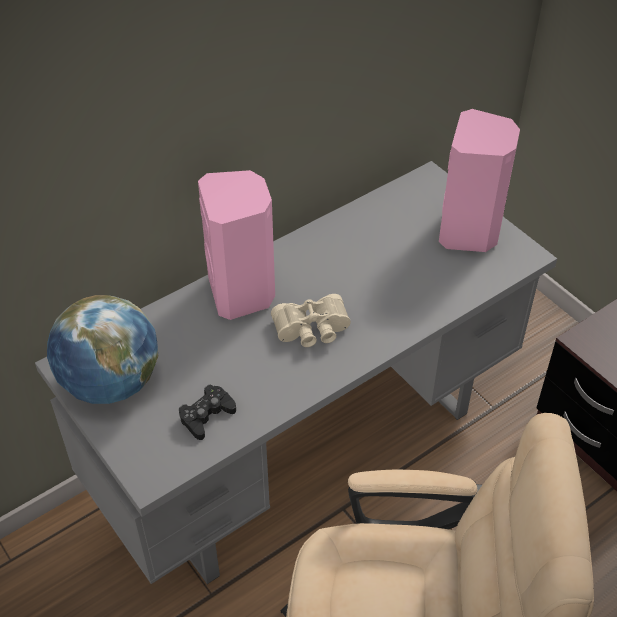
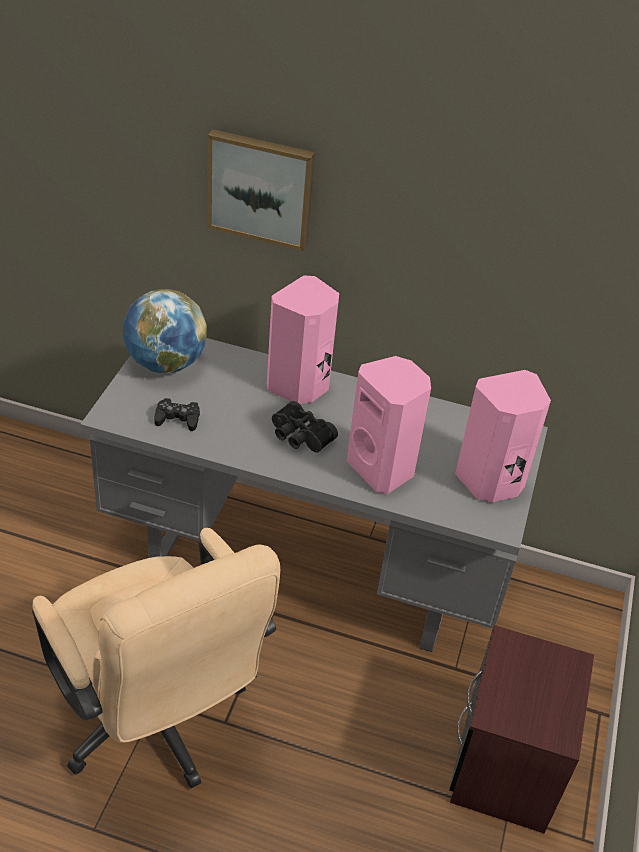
camera: 50 degrees right, 5 degrees down
(117, 118) = (261, 188): none -> picture
(312, 331) = (299, 436): beige binoculars -> black binoculars
(401, 293) = (382, 468): none -> pink speaker

